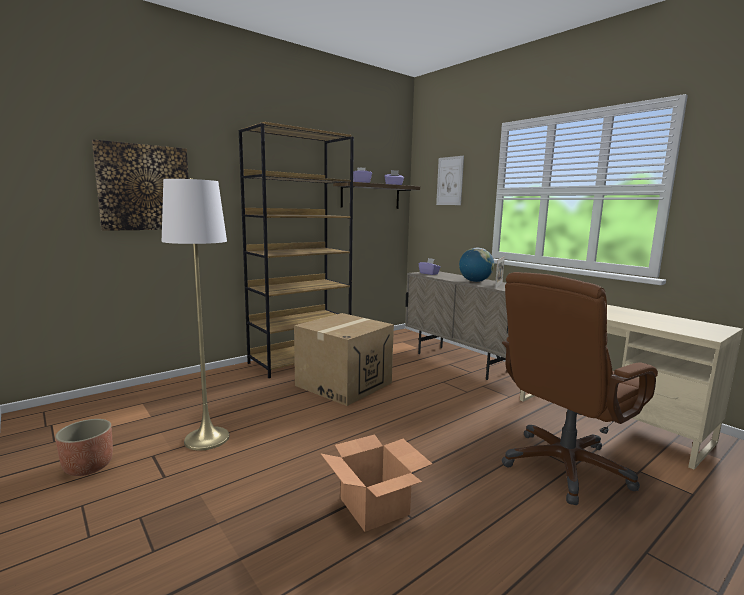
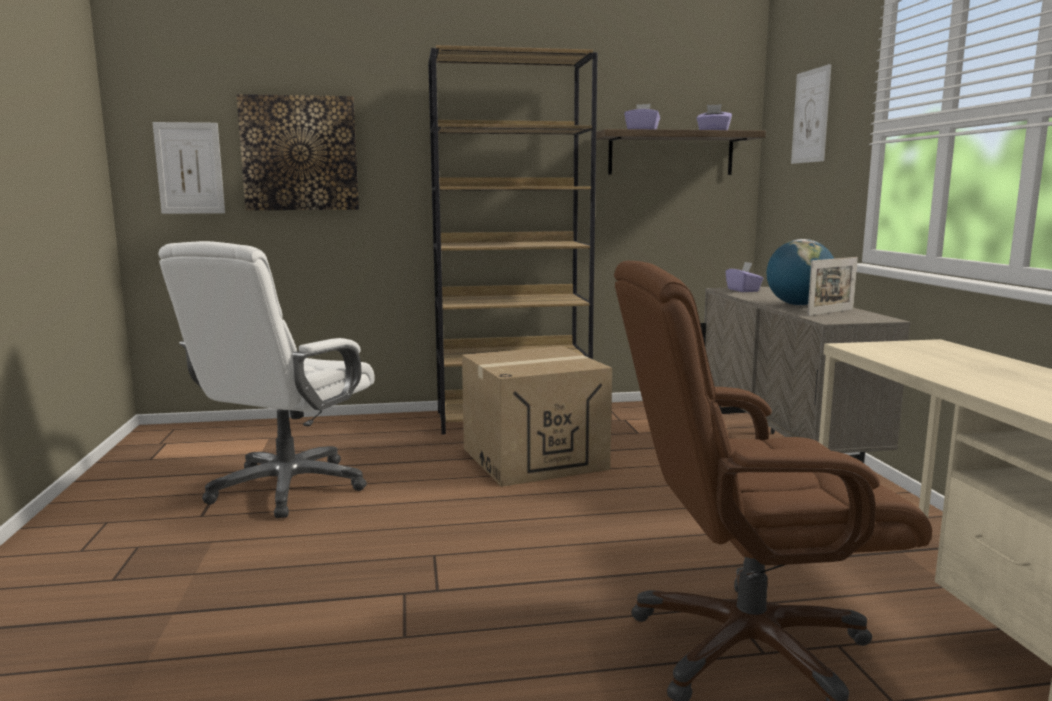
camera: 30 degrees right, 0 degrees up
(48, 196) = (189, 168): none -> picture
(88, 466) = (150, 489): planter -> none
(207, 438) = (287, 488): white floor lamp -> white office chair
(373, 506) = (375, 608): cardboard box -> none

